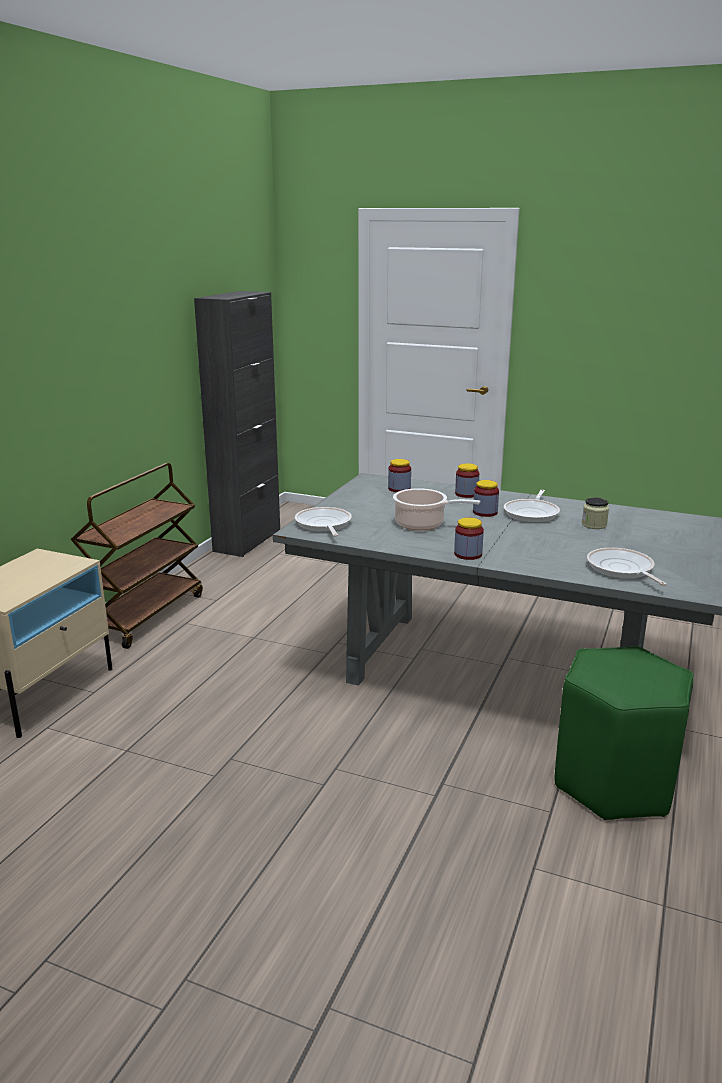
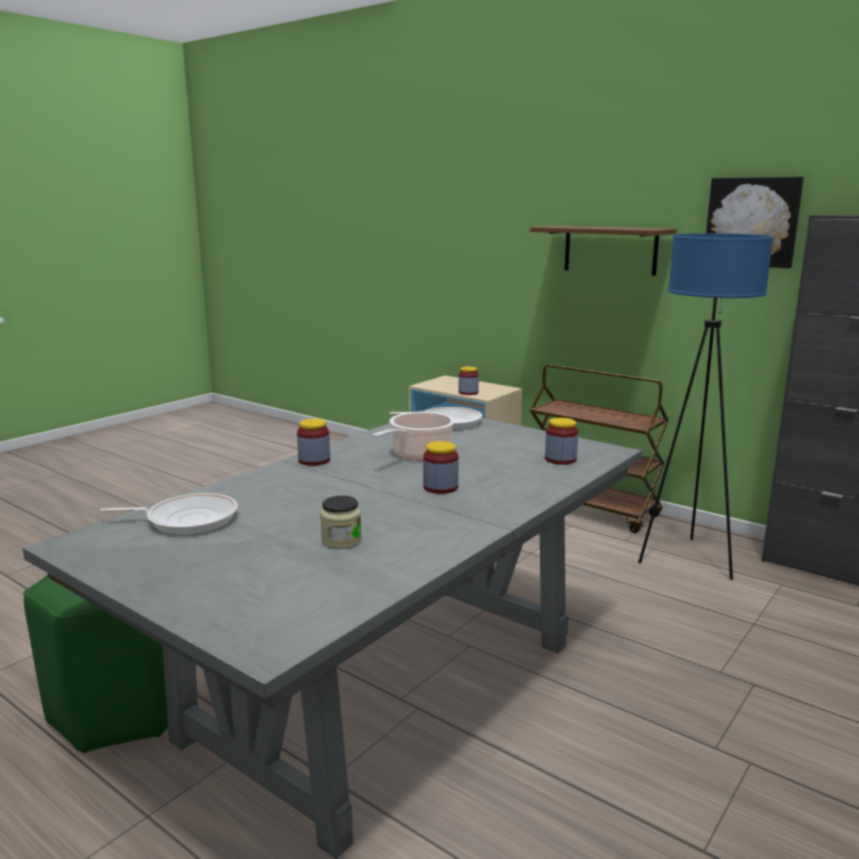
camera: 105 degrees right, 5 degrees down
(75, 358) = (610, 250): none -> brown shelf
(159, 310) = (752, 222): none -> picture
(247, 579) = (687, 559): none -> blue floor lamp
(466, 494) = (525, 489): jar -> jar (468, 392)
(532, 513) = (419, 512): frying pan -> none

